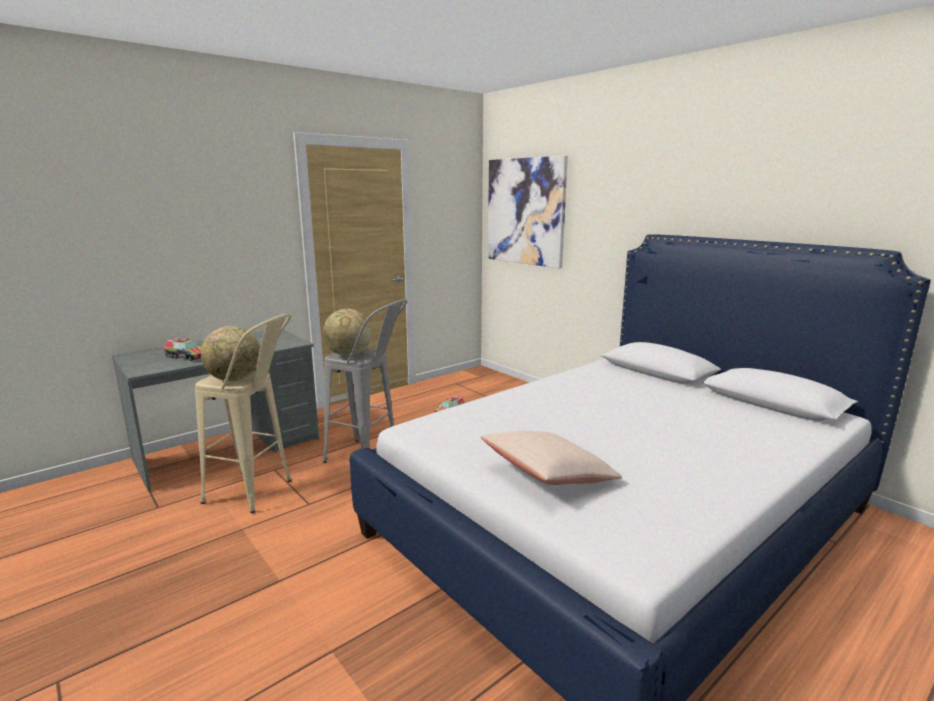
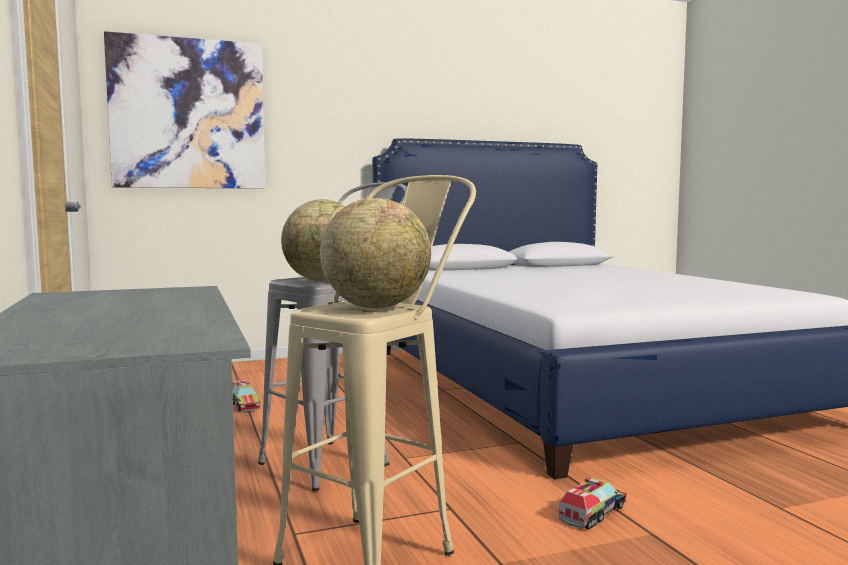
camera: 70 degrees left, 10 degrees down
(186, 357) = (139, 324): toy truck -> toy truck (593, 513)
(548, 475) = (688, 294): beige pillow -> none

